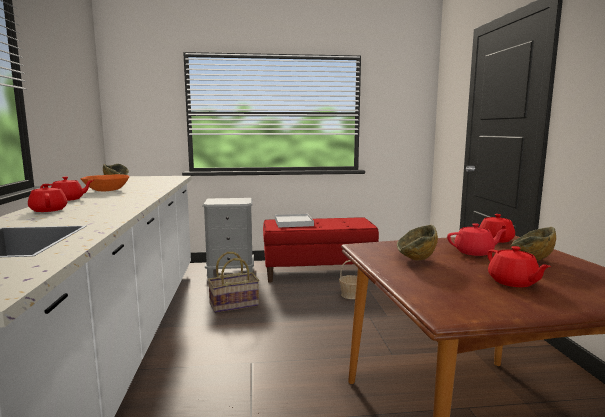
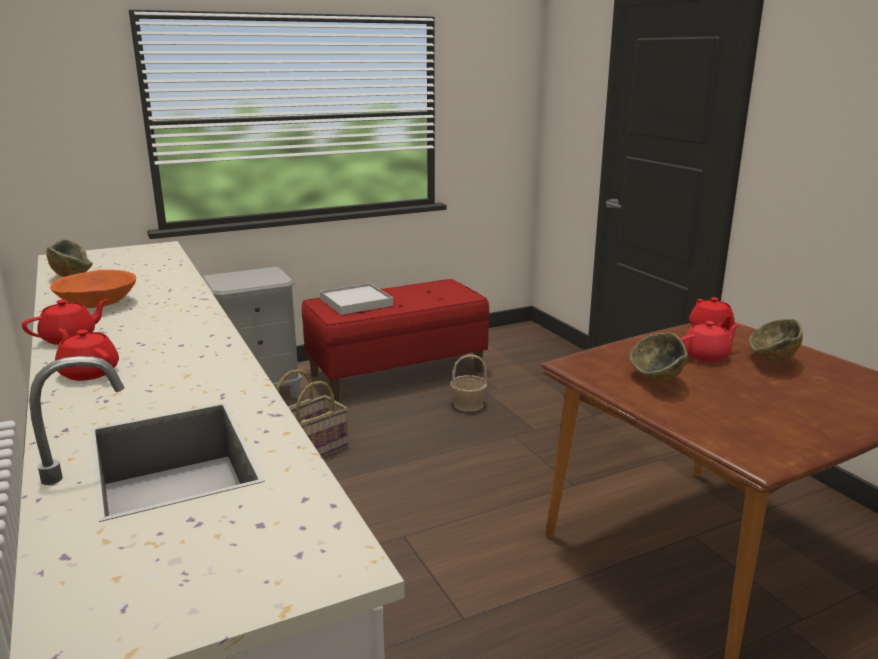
camera: 20 degrees left, 10 degrees up
(513, 282) = (782, 400): red teapot -> none

